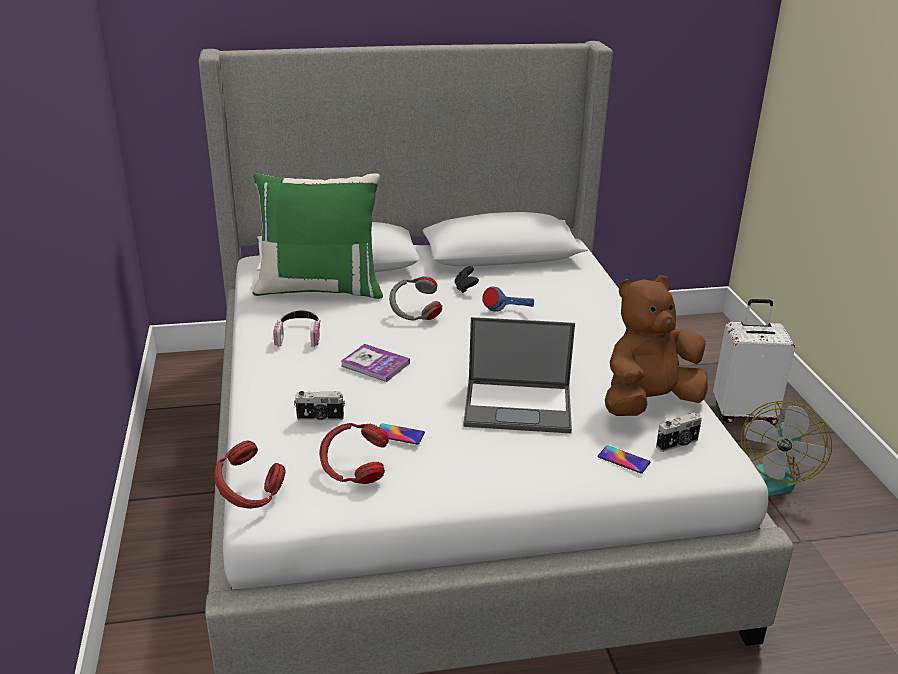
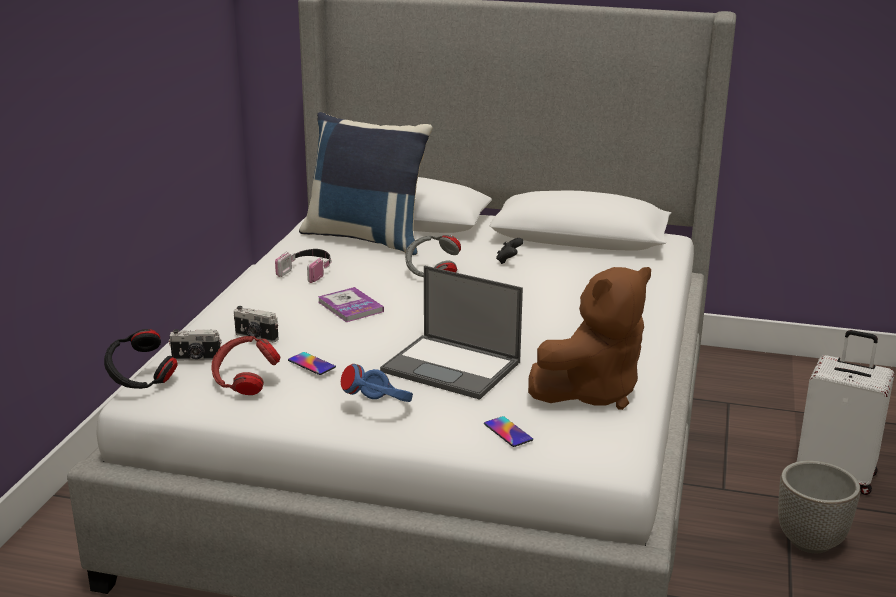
camera: 25 degrees right, 5 degrees down
(250, 497) = (141, 382): red headphones -> black headphones
(320, 288) = (367, 237): green pillow -> blue pillow
(507, 316) = (526, 292): blue headphones -> blue headphones (380, 409)
(648, 403) = (591, 392): brown plush toy -> brown plush toy turned 150 degrees clockwise
(678, 444) = (582, 433): camera -> camera (196, 358)
(768, 475) = (811, 542): fan -> planter

